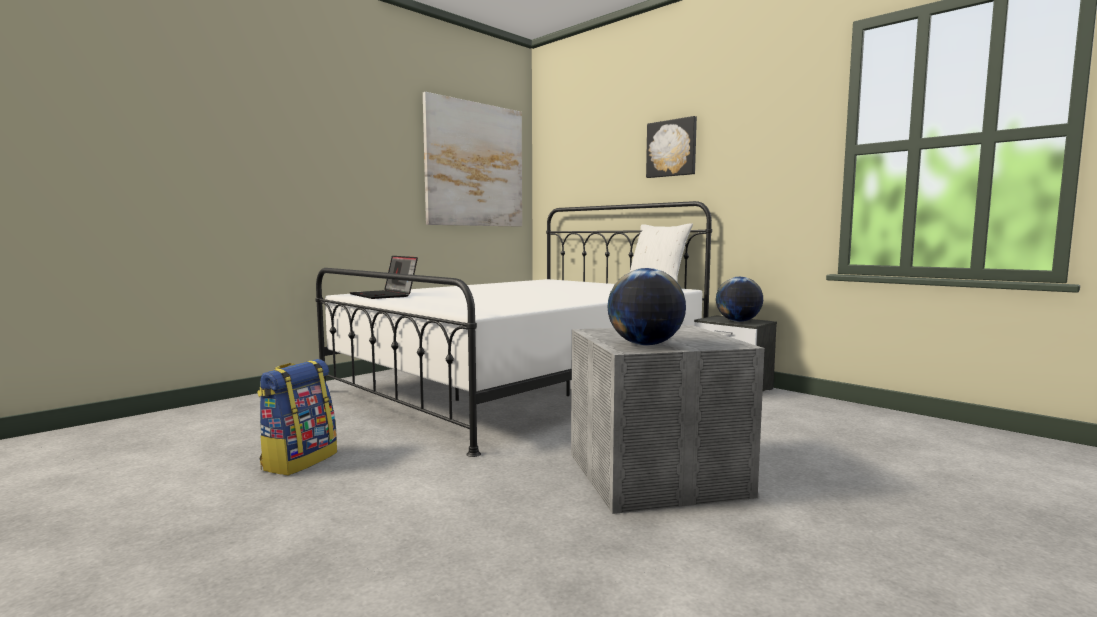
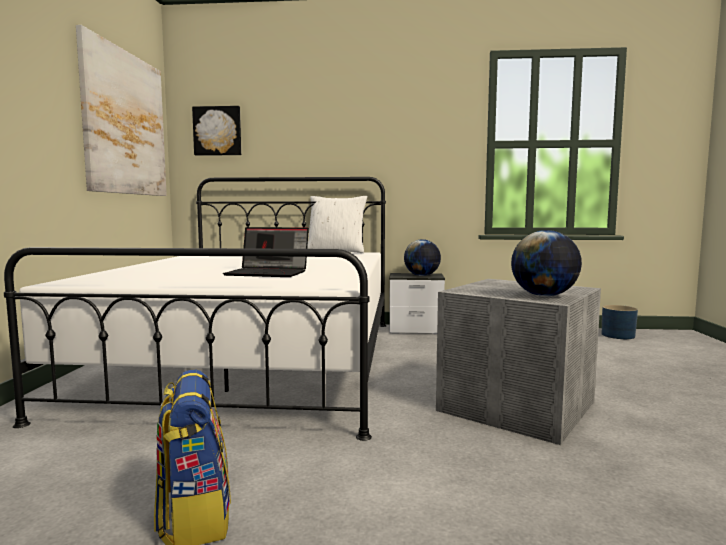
camera: 40 degrees left, 0 degrees up
(384, 295) = (118, 280): laptop -> laptop (269, 273)
(672, 148) = (341, 129): picture -> picture (217, 131)
(1036, 449) = (618, 335): none -> blue planter

